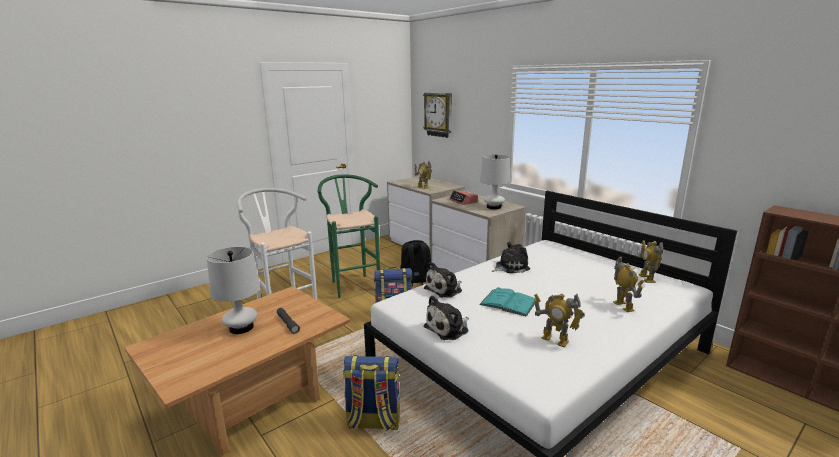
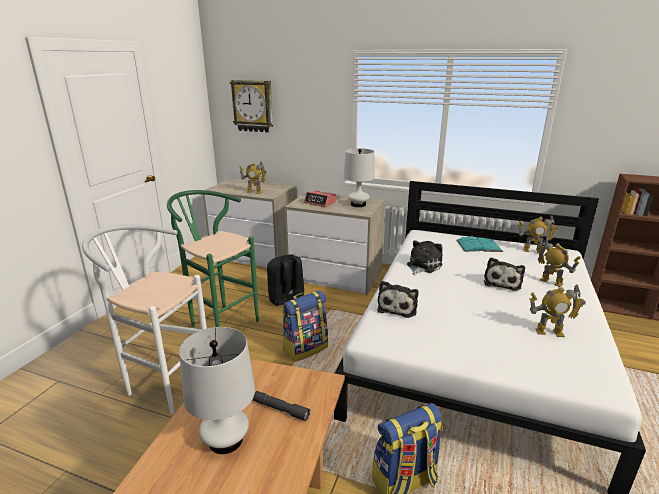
camera: 30 degrees left, 5 degrees up
(448, 328) = (456, 351): plush toy -> plush toy (502, 282)
(508, 302) = (469, 305): turquoise book -> turquoise book (478, 245)
(646, 278) = (532, 251): toy robot -> toy robot turned 45 degrees counterclockwise

